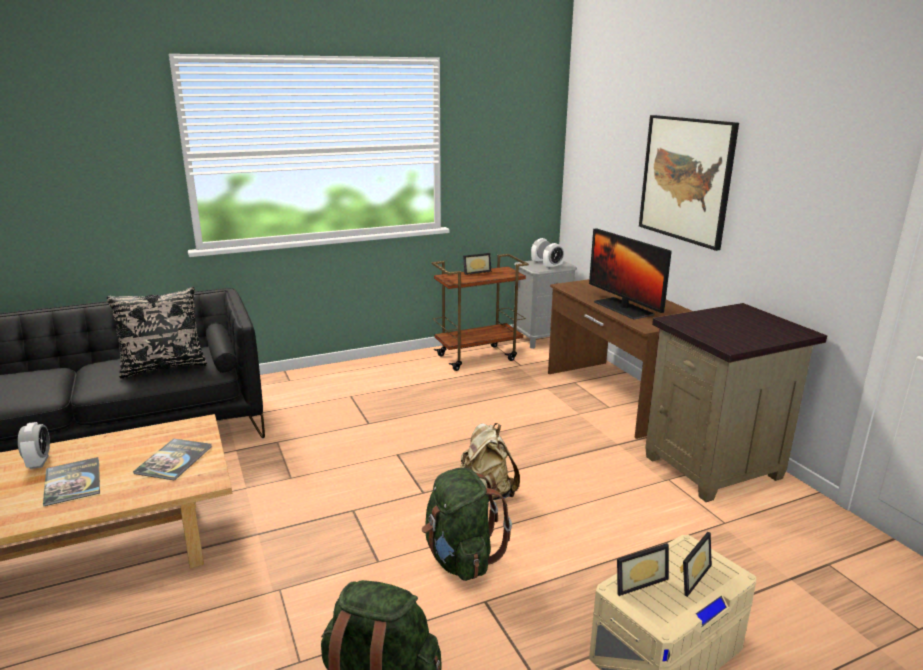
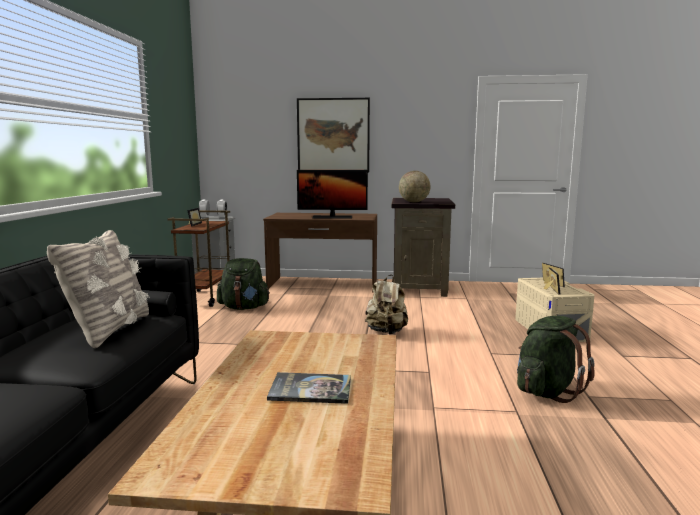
camera: 60 degrees left, 10 degrees down
(39, 462) = (234, 405): alarm clock -> none
(164, 368) = (110, 330): black pillow -> beige pillow
(174, 460) = (323, 348): book -> none
(460, 558) = (446, 350): green backpack -> green backpack (244, 308)
(698, 326) = (414, 202): none -> globe

